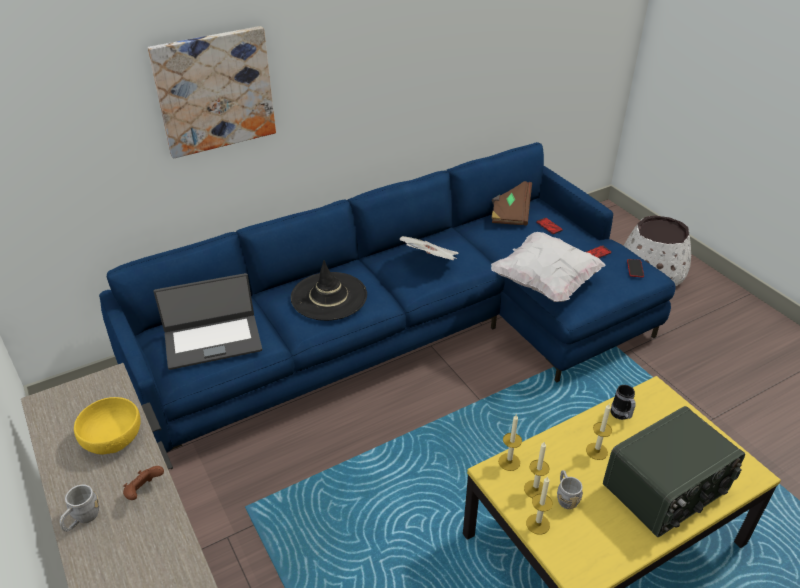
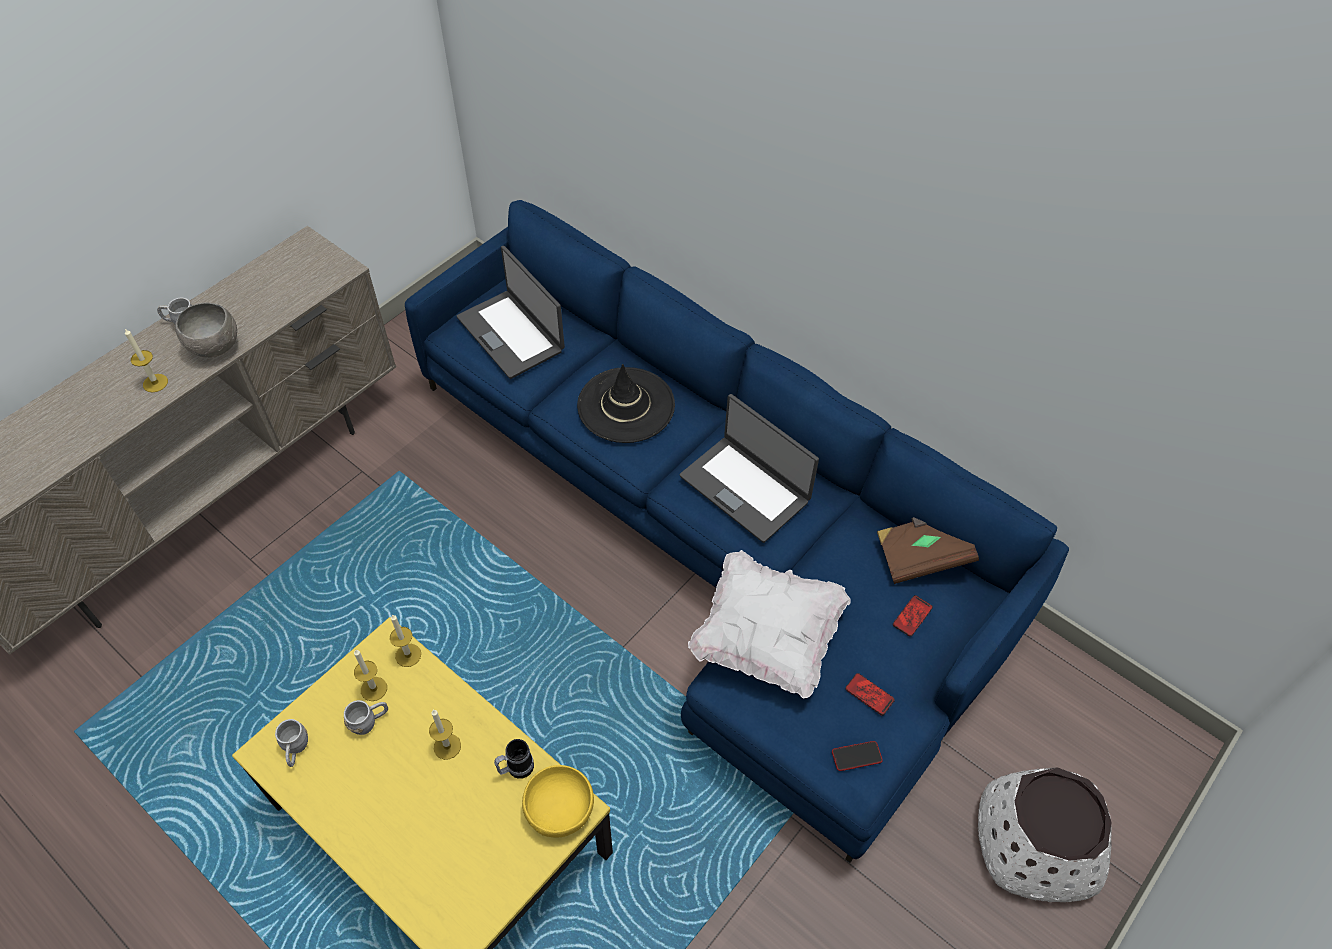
camera: 70 degrees right, 15 degrees up
(113, 437) = (272, 303): yellow bowl -> yellow bowl (560, 809)
(144, 491) = (216, 348): brown game controller -> grey bowl
(214, 91) = (662, 111): picture -> none
(431, 261) = (745, 488): newspaper -> laptop
(538, 524) = (326, 699): candle -> candle (155, 383)
(582, 553) = (295, 750): none -> grey mug
(667, 489) = (404, 834): radio -> none

